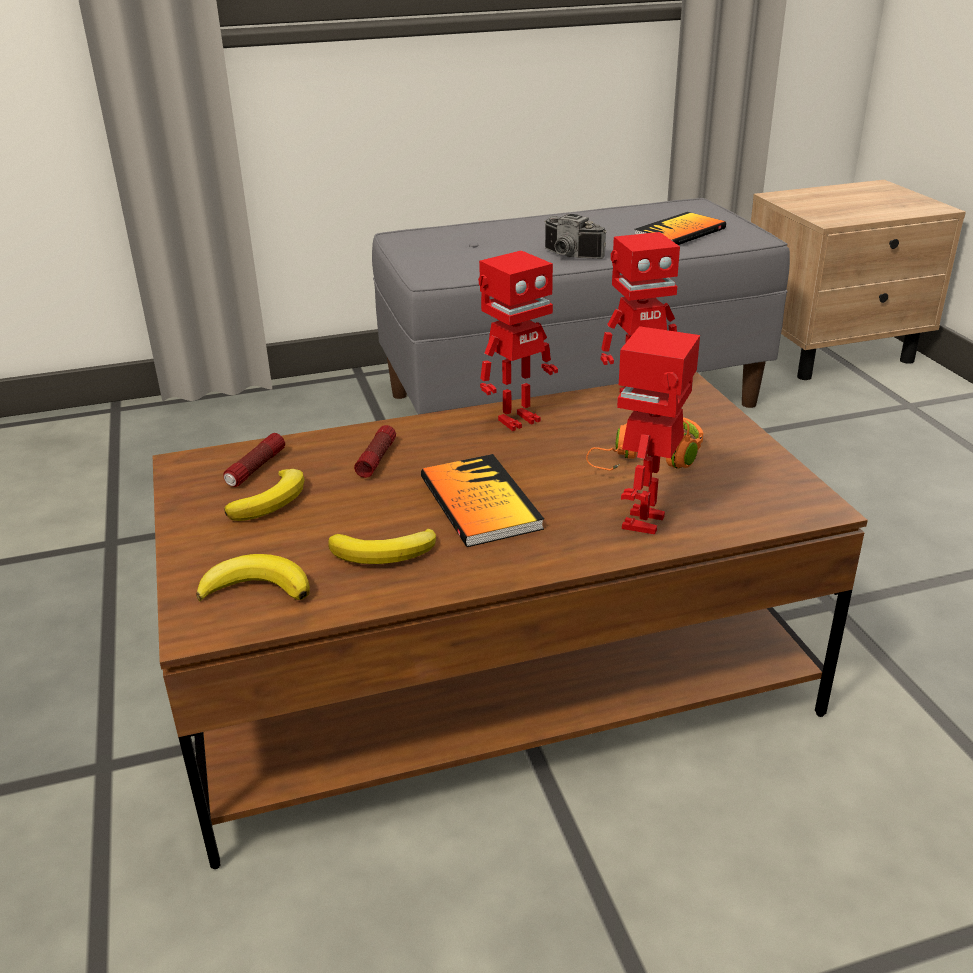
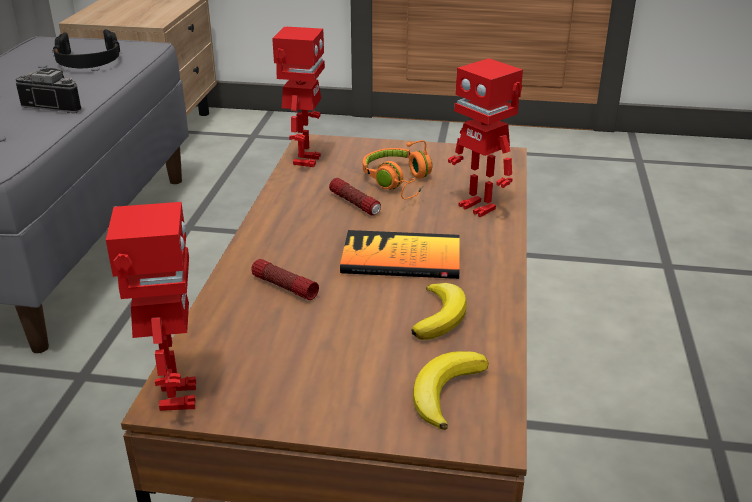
camera: 65 degrees left, 0 degrees up
(256, 468) = (231, 356): flashlight -> flashlight (355, 204)
(272, 500) = (303, 357): banana -> none
(517, 420) = (289, 212): toy robot -> toy robot (175, 396)
(569, 256) = (57, 105): camera -> camera turned 135 degrees counterclockwise
(680, 232) = (88, 61): book -> black headphones

